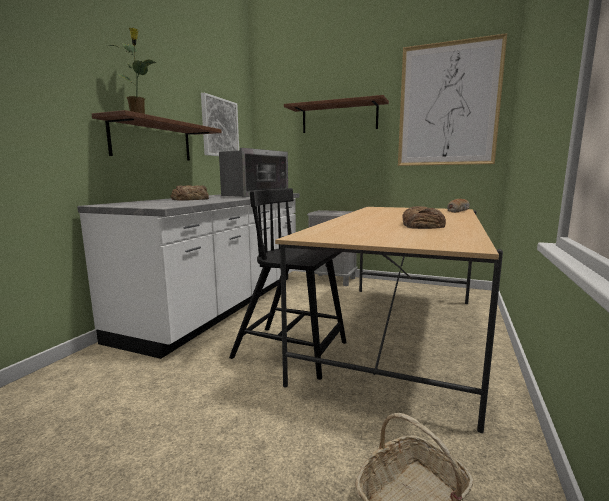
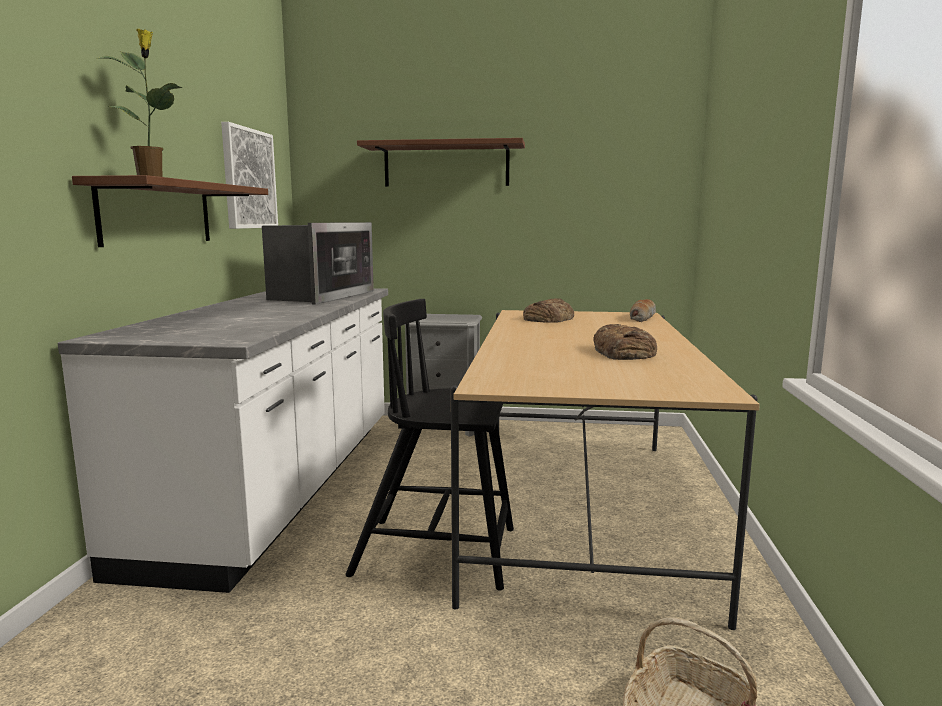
camera: 15 degrees left, 0 degrees up
(191, 199) = (234, 314): bread -> bread (548, 318)
(448, 105) = (613, 156): picture -> none

